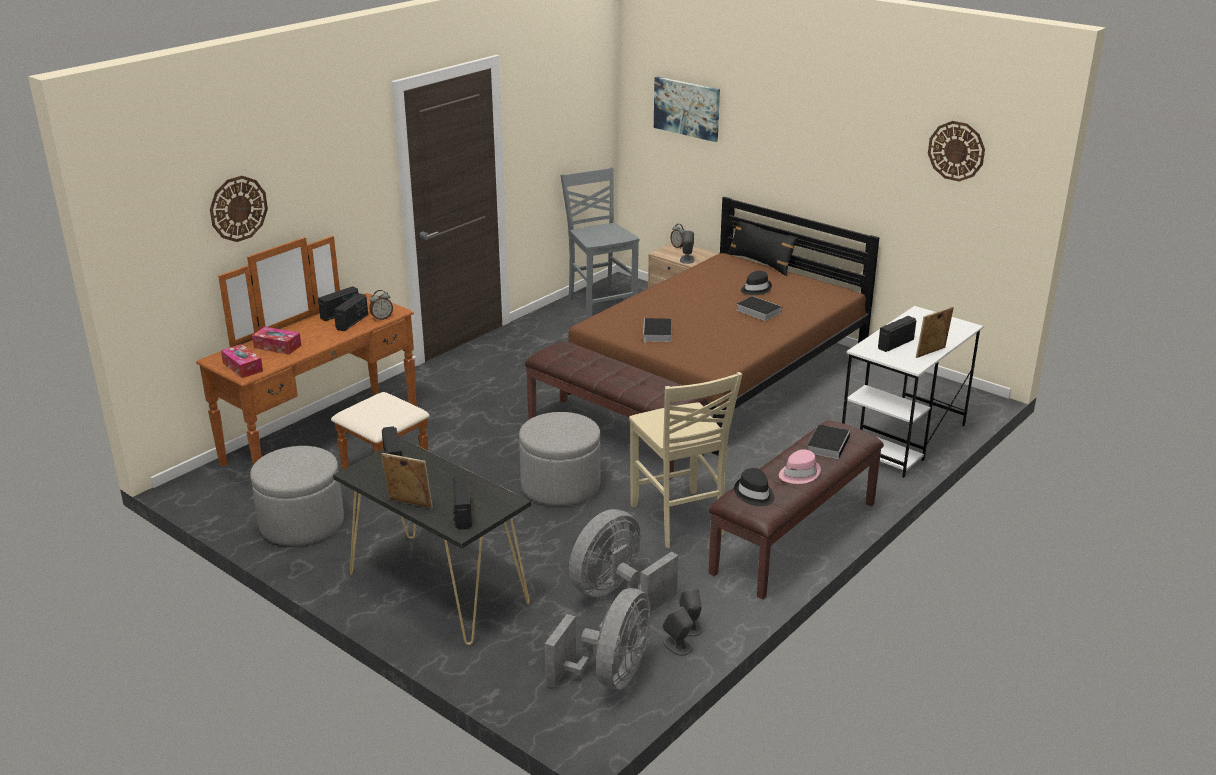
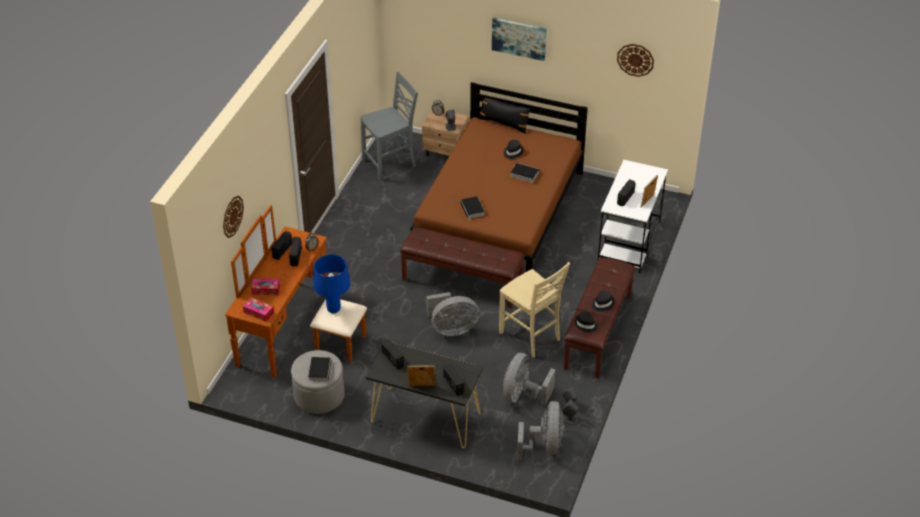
camera: 20 degrees left, 15 degrees up
(376, 404) = (334, 309): none -> blue table lamp
(560, 486) = (452, 329): grey ottoman -> grey fan
(600, 305) = (390, 163): grey chair -> grey chair turned 105 degrees clockwise
(687, 108) = (437, 27): picture -> picture (519, 38)
(799, 473) = (602, 304): pink hat -> black hat
(828, 444) = (608, 277): book -> book (319, 370)

